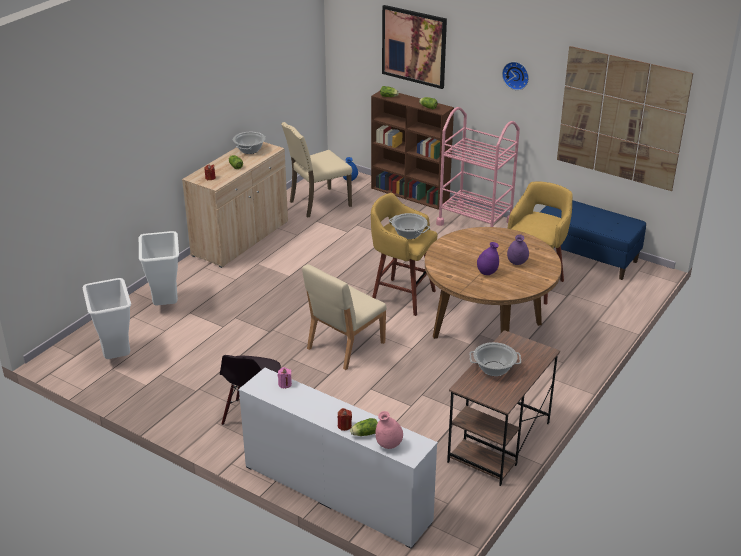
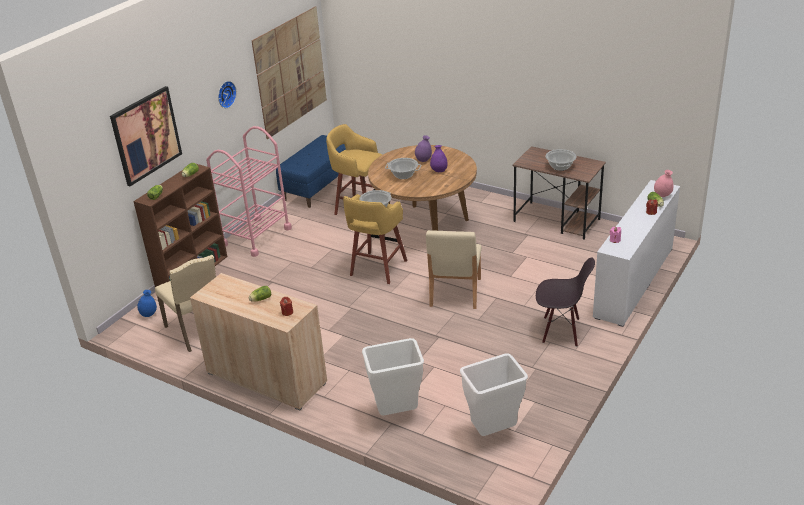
camera: 90 degrees left, 0 degrees up
(249, 150) = (221, 294): cooking pot -> cooking pot (403, 175)
(345, 346) = (455, 293): beige chair -> beige chair turned 60 degrees clockwise

